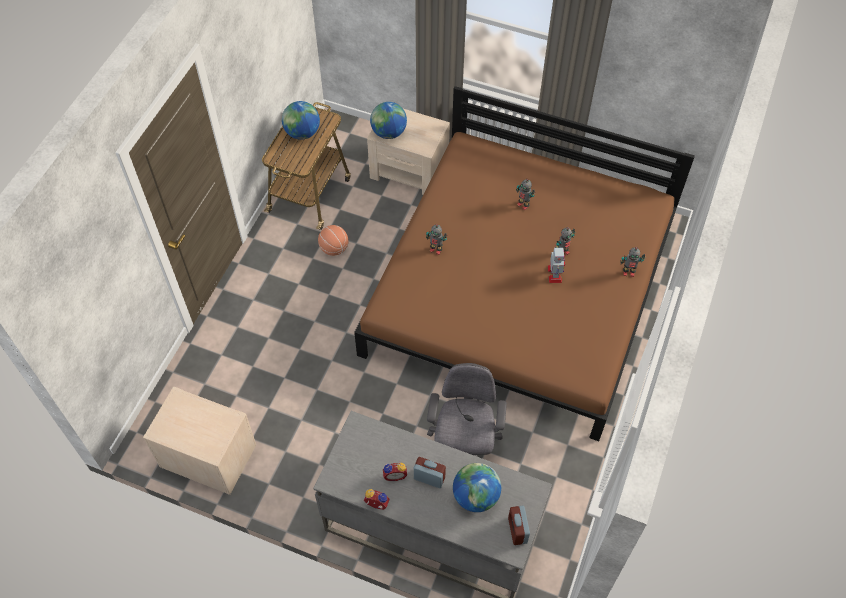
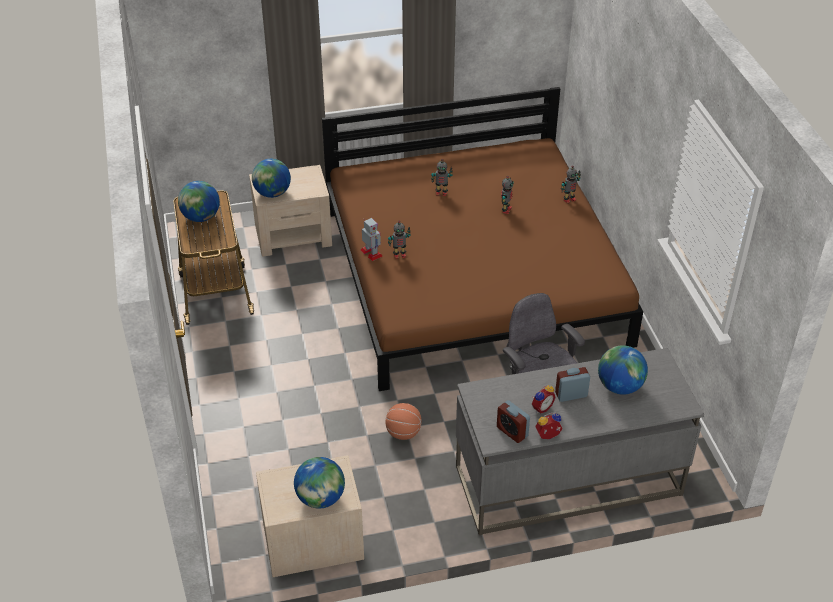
camera: 35 degrees left, 15 degrees down
(197, 439) = (320, 498): none -> globe
(334, 248) = (279, 323): basketball -> basketball (403, 433)
(517, 530) = (674, 391): alarm clock -> alarm clock (512, 432)
(554, 274) = (514, 226): toy robot -> toy robot (371, 253)

